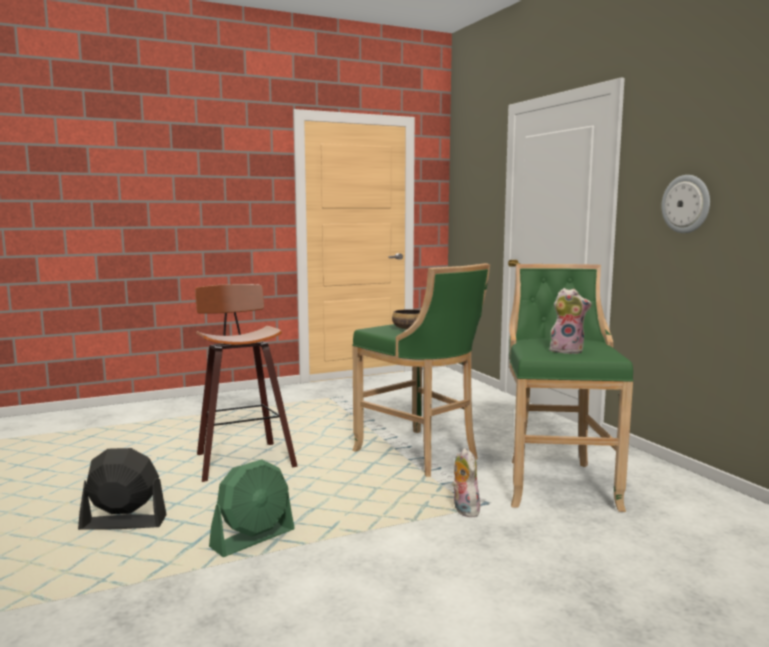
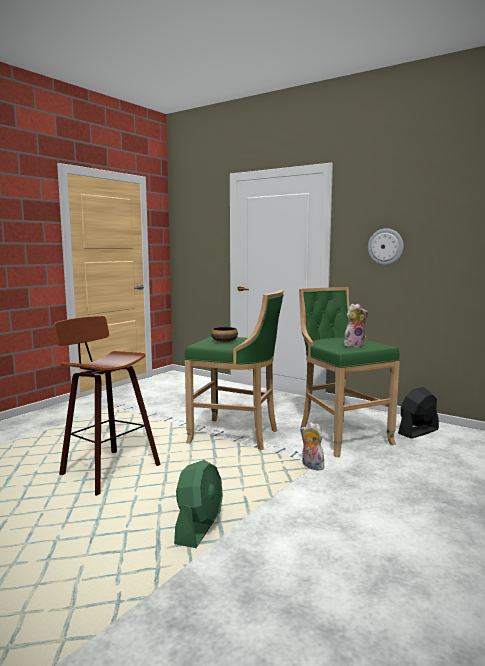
camera: 30 degrees left, 0 degrees up
(123, 523) = (68, 550): black fan -> black fan (418, 431)

